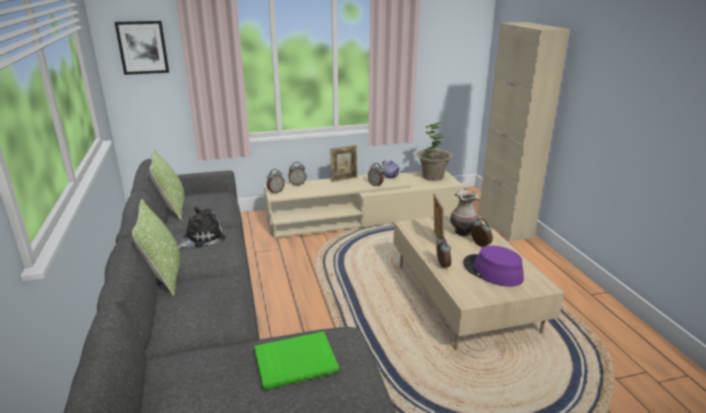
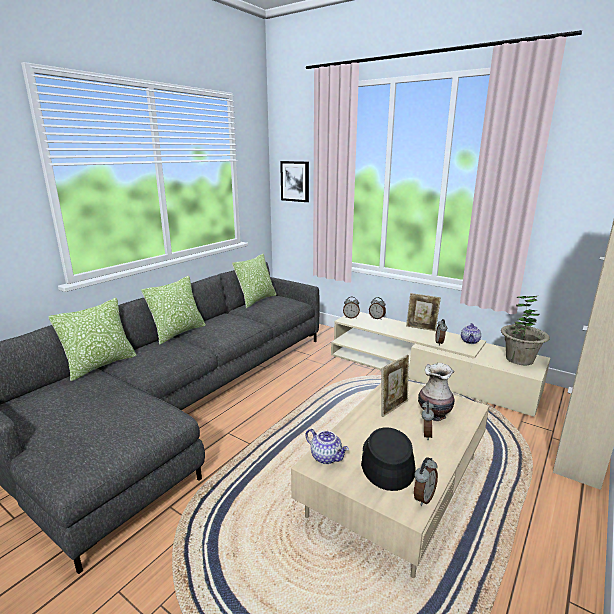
camera: 50 degrees right, 5 degrees down
(155, 350) = (100, 365): none -> pillow
(201, 238) = (232, 321): plush toy -> none
(295, 361) = (117, 411): green book -> none
(442, 266) = (352, 427): alarm clock -> alarm clock (423, 497)
(464, 290) = (326, 457): none -> teapot
(492, 271) = (386, 461): purple hat -> black hat

